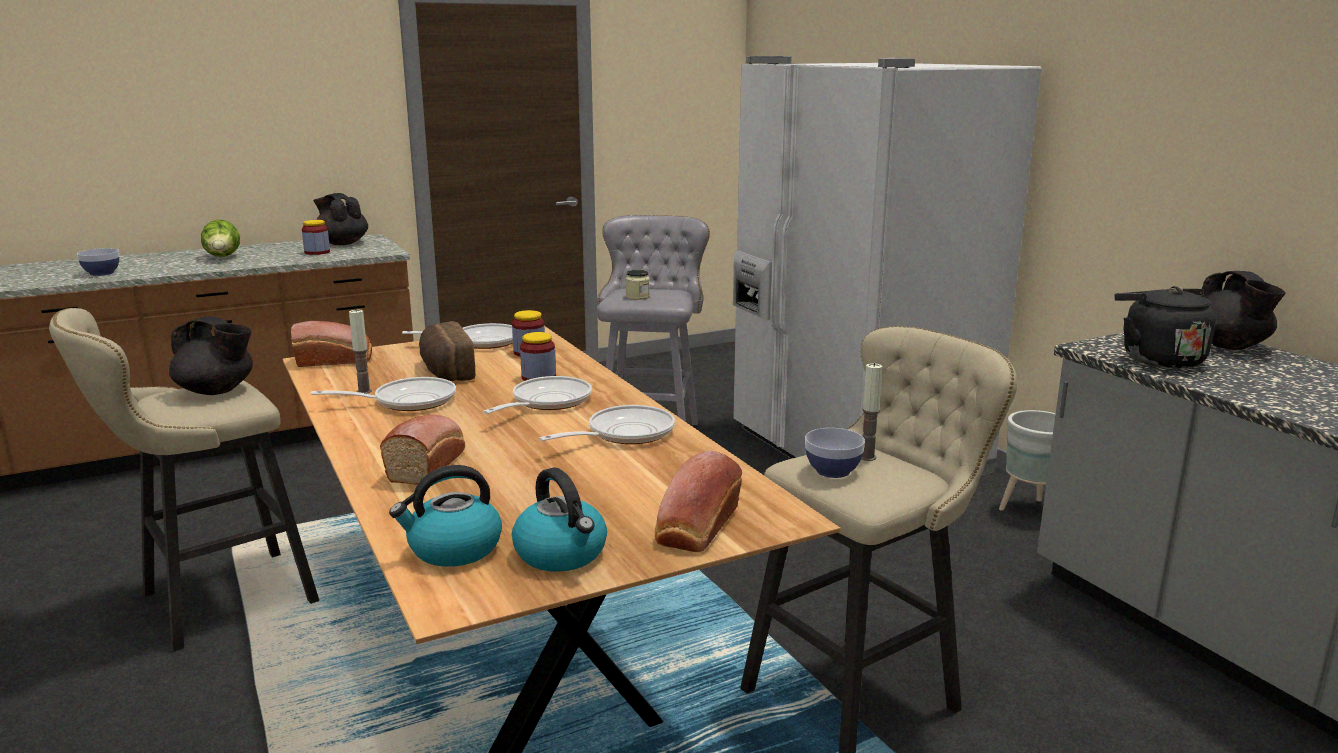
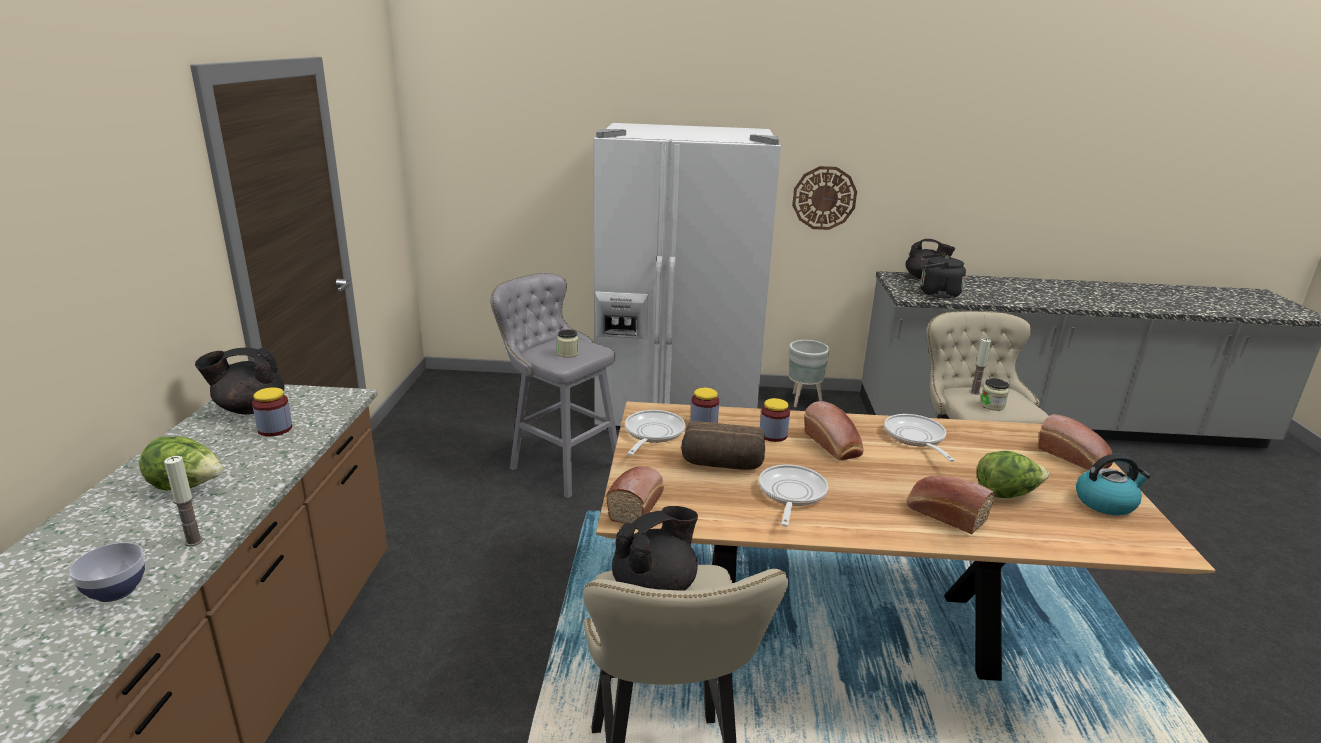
camera: 60 degrees left, 5 degrees up
(364, 391) = (747, 508): candle -> candle (193, 541)
(453, 549) = (1094, 534): kettle -> none
(519, 492) = (1006, 494): none -> lettuce
(547, 402) = (833, 445): frying pan -> bread
(833, 471) = (992, 405): bowl -> jar
(1114, 182) = (824, 198): none -> wall clock

